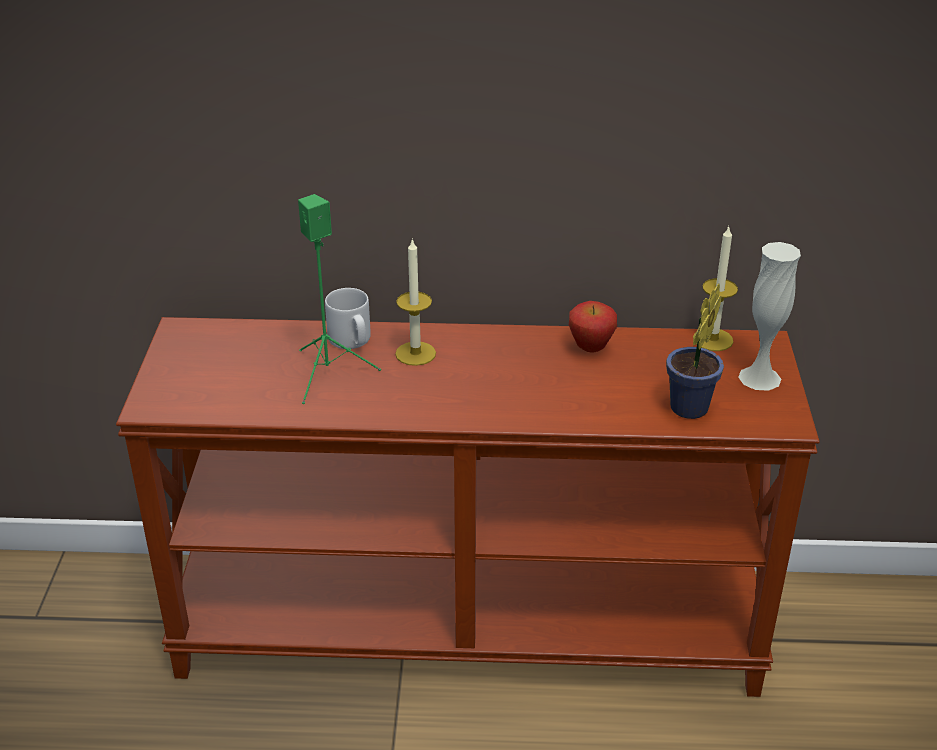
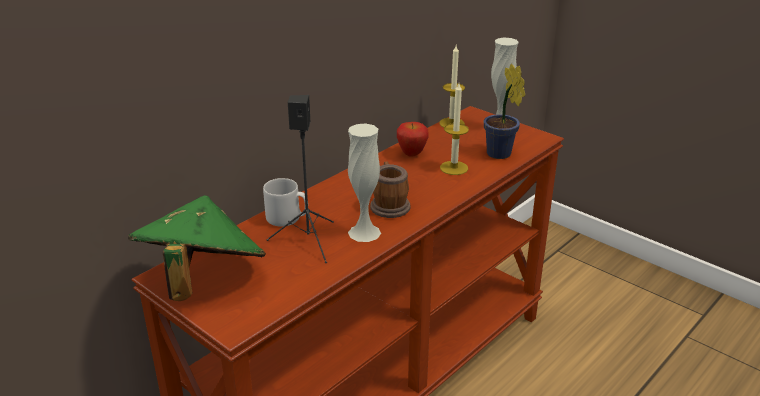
camera: 50 degrees left, 5 degrees down
(195, 352) = (201, 281): none -> green hat
(329, 373) = (309, 240): green speaker -> black speaker
(384, 399) = (364, 232): none -> white vase
(415, 353) = (335, 204): candle -> candle (454, 168)
(459, 387) = (389, 205): none -> mug

